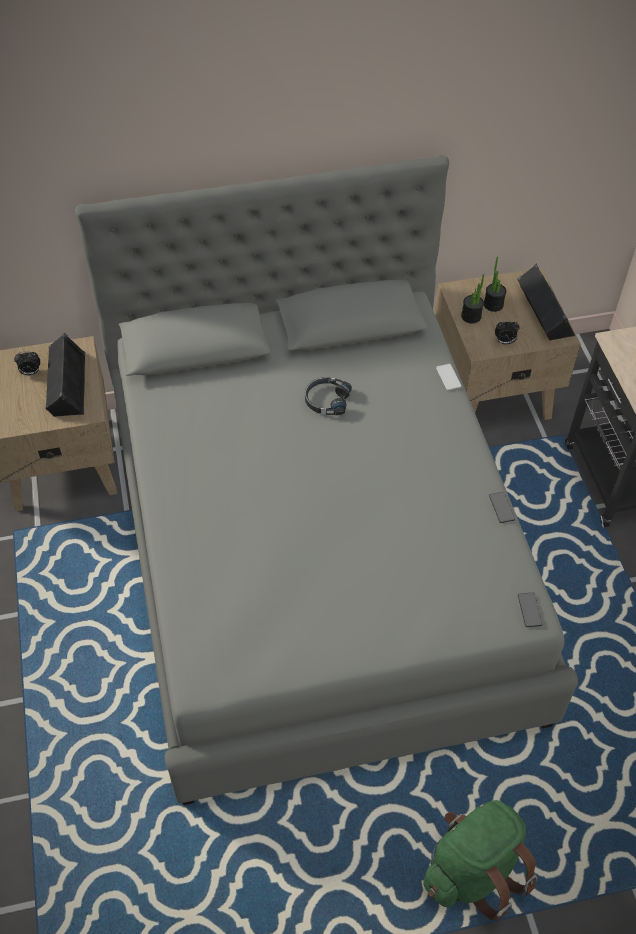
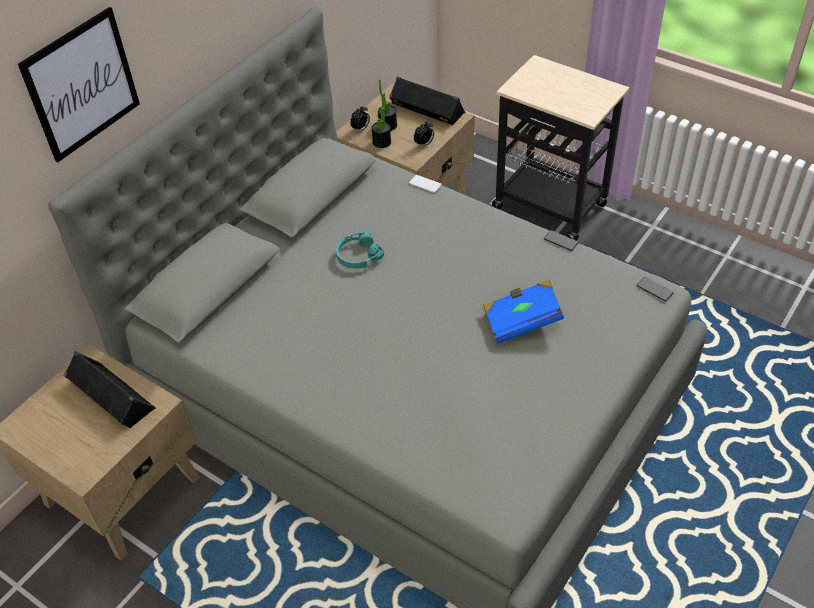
camera: 40 degrees left, 5 degrees down
(30, 372) = (64, 410): alarm clock -> alarm clock (361, 129)
(147, 124) = (82, 85): none -> picture
(326, 400) = (358, 256): black headphones -> turquoise headphones
(387, 549) = (522, 321): none -> blue book
(474, 869) = (744, 515): green backpack -> none

